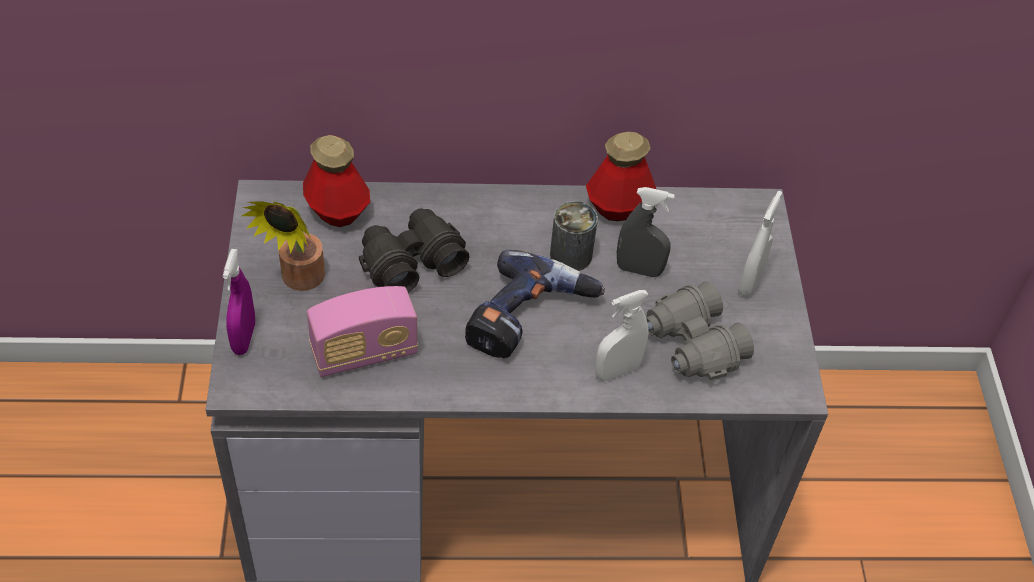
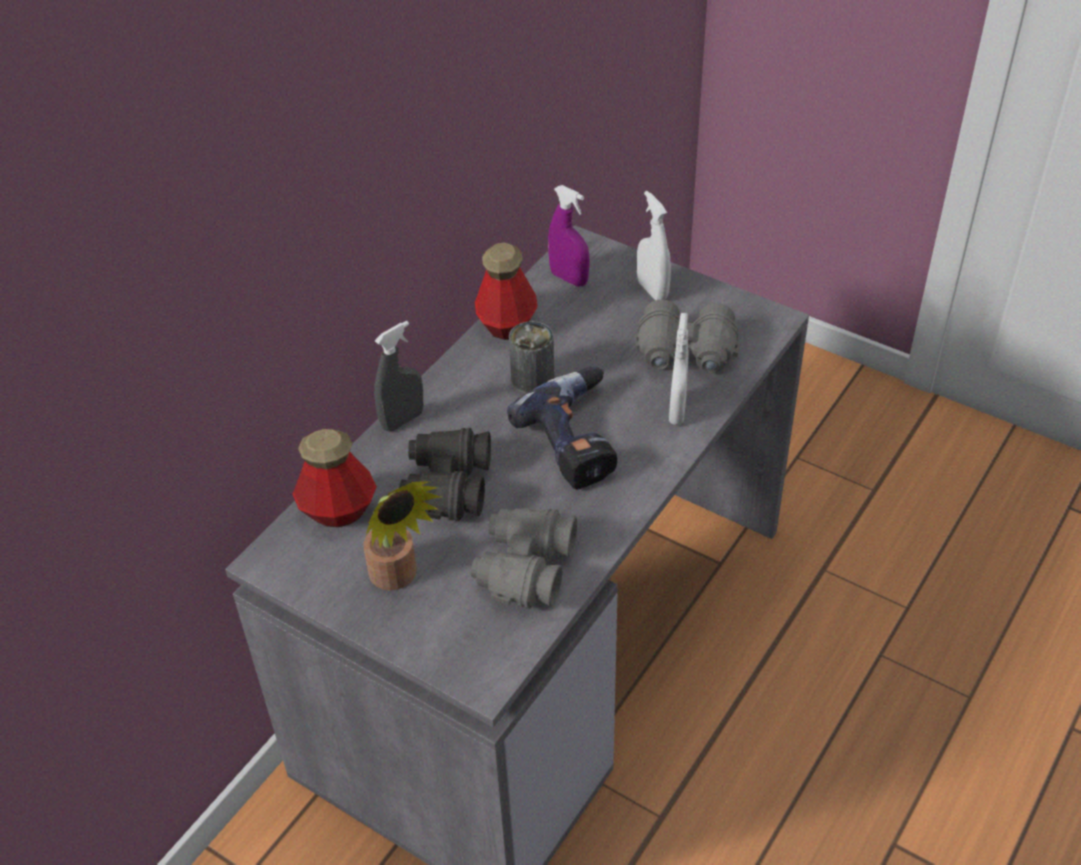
camera: 50 degrees left, 5 degrees down
(244, 338) = (431, 651): purple spray bottle -> purple spray bottle (569, 278)
(364, 353) = (524, 568): radio -> grey binoculars
(639, 270) = (584, 346): grey spray bottle -> grey spray bottle (402, 420)

